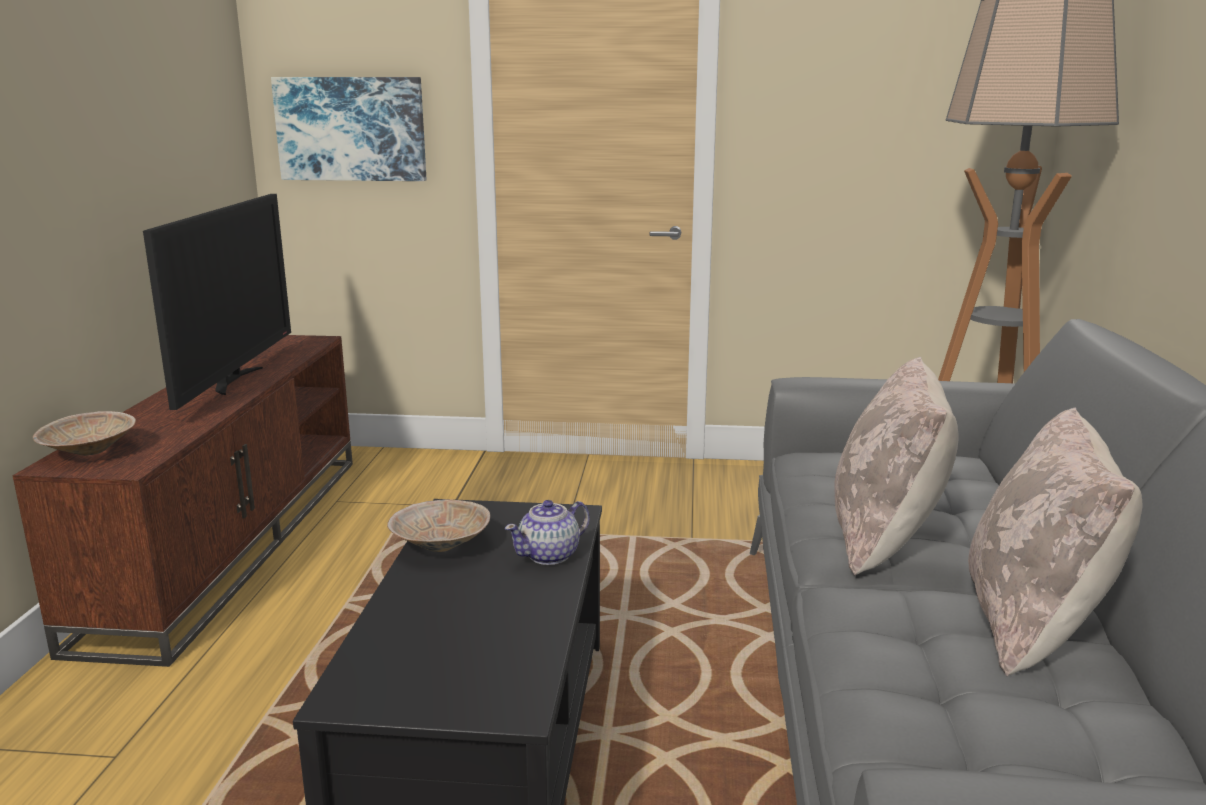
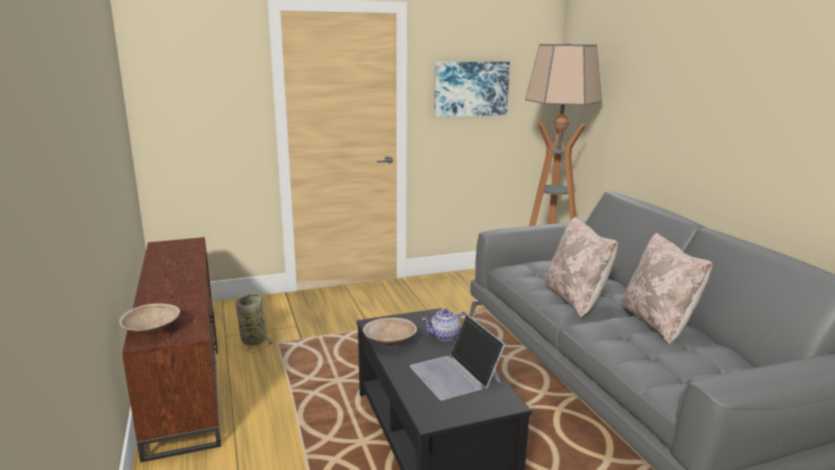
camera: 25 degrees left, 0 degrees up
(234, 380) = (178, 273): television -> none
(351, 129) = (197, 111): picture -> picture (470, 88)
(370, 514) = (254, 339): none -> basket
(485, 629) = (456, 374): none -> laptop
(550, 555) = (445, 336): teapot -> teapot turned 45 degrees clockwise

